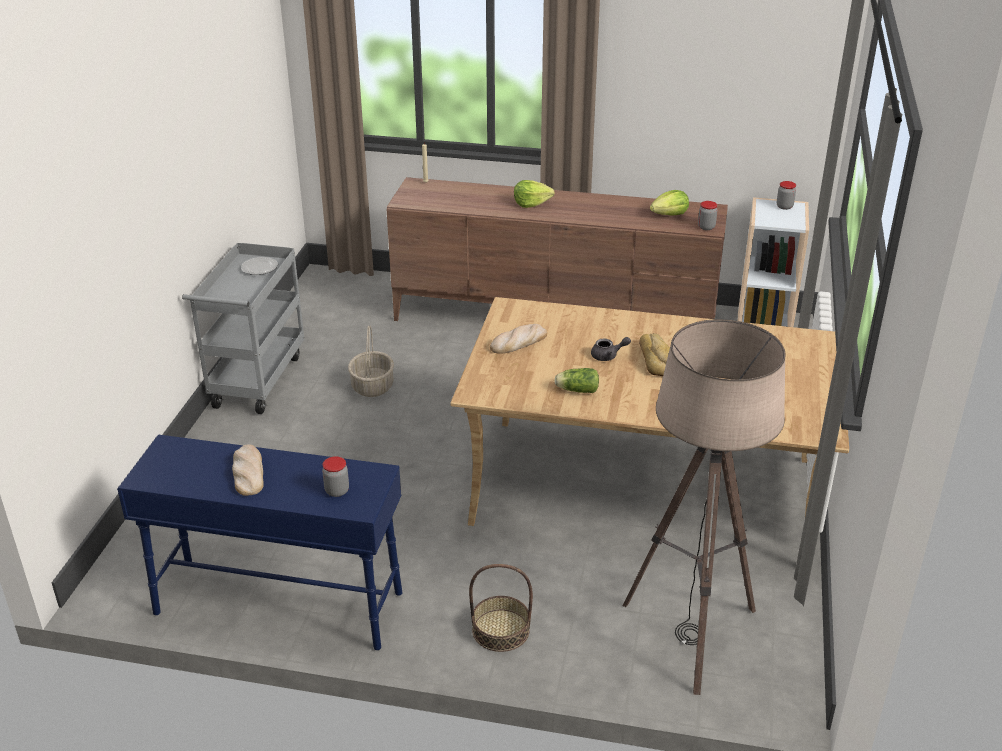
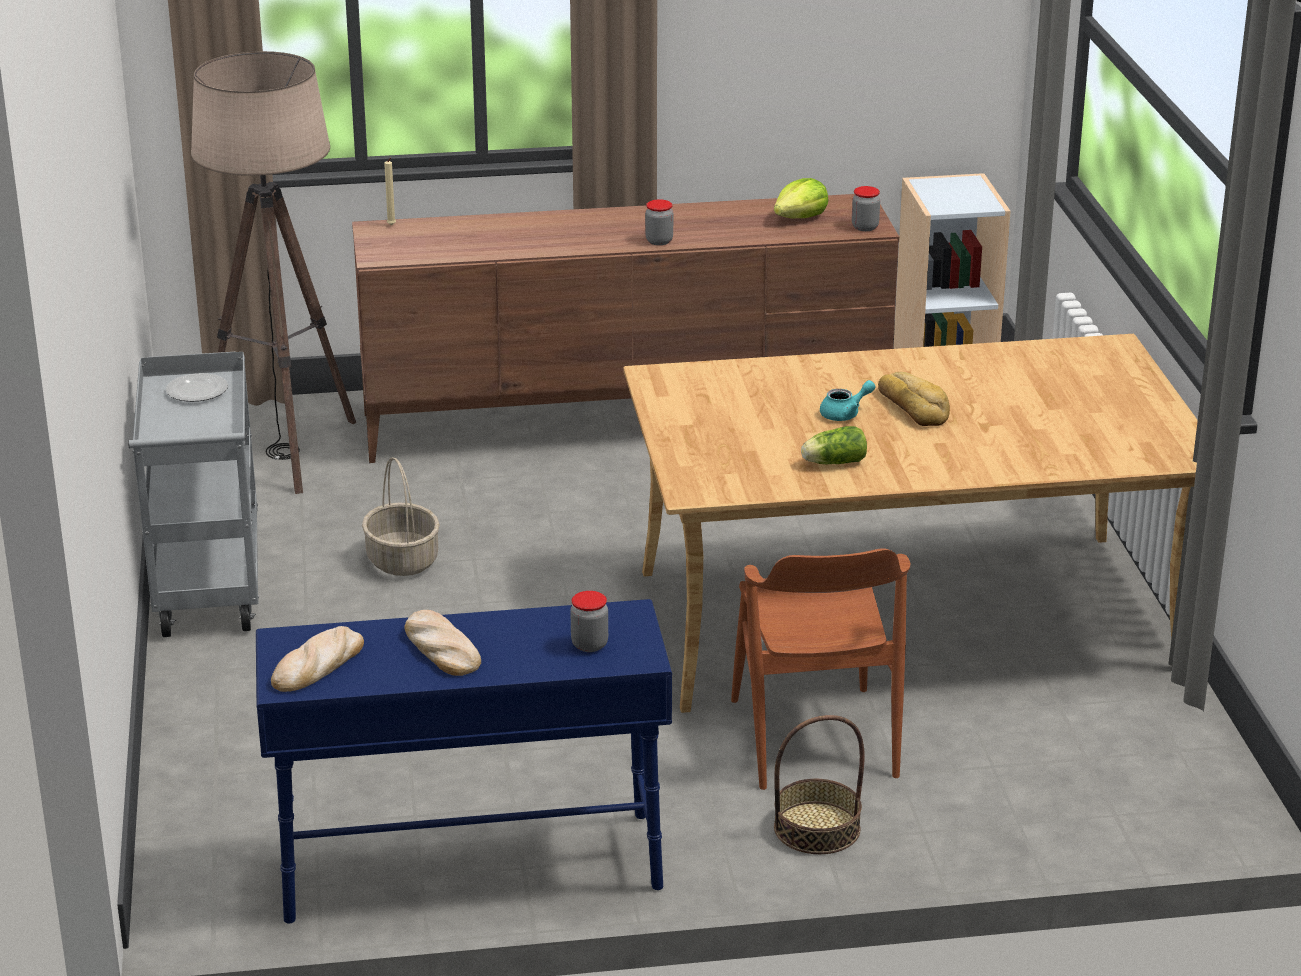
camera: 20 degrees left, 5 degrees down
(518, 342) = (705, 418): bread -> bread (318, 665)
(531, 203) = (582, 231): lettuce -> none
(537, 563) = (813, 738): none -> brown chair
(608, 356) = (845, 414): grey teapot -> turquoise teapot
(691, 634) = (1076, 776): floor lamp -> floor lamp (285, 451)
(784, 206) = (955, 184): jar -> jar (659, 241)

